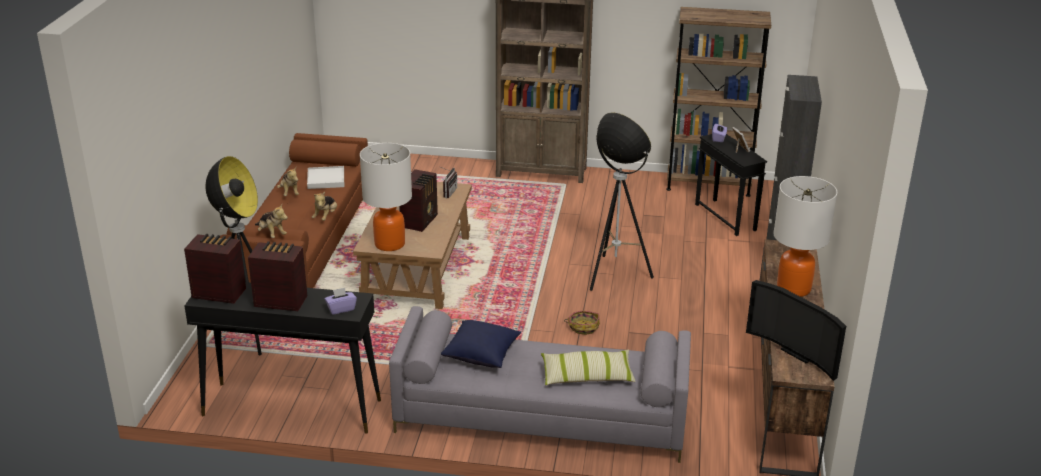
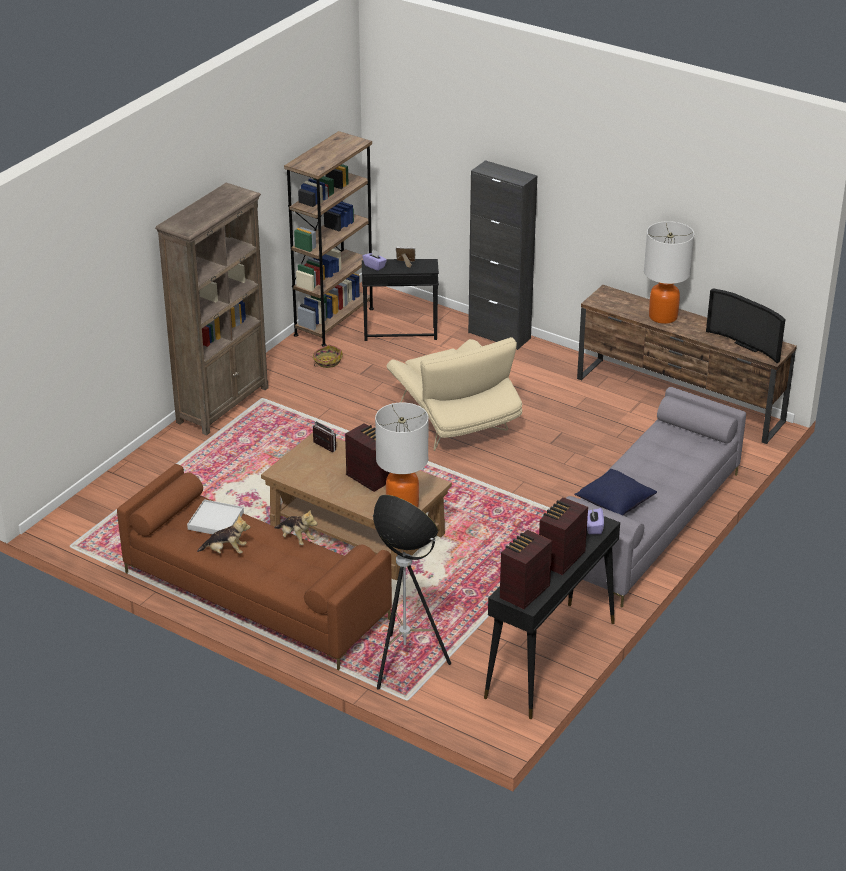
camera: 65 degrees left, 5 degrees up
(271, 234) = (354, 566): plush toy -> none
(583, 327) = (527, 464): basket -> basket (327, 361)
(587, 376) = (675, 460): pillow -> none
(614, 275) = (455, 423): floor lamp -> beige armchair
(798, 352) = (748, 344): television -> television turned 60 degrees clockwise

